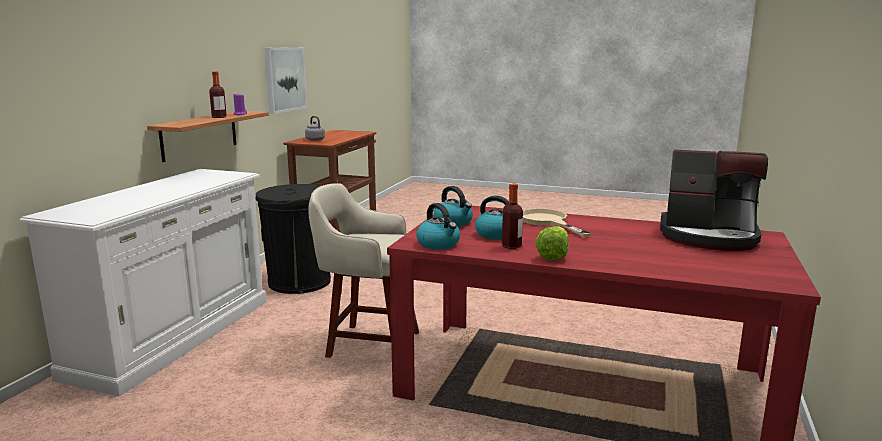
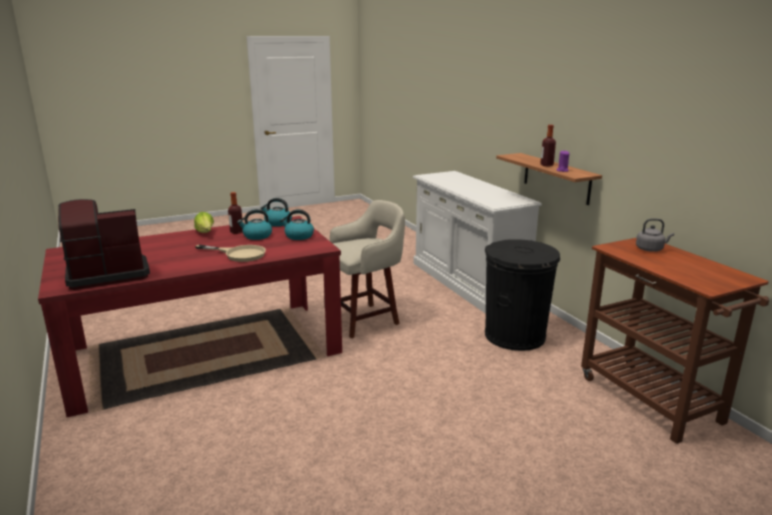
camera: 135 degrees right, 5 degrees up
(285, 79) = (682, 164): picture -> none

